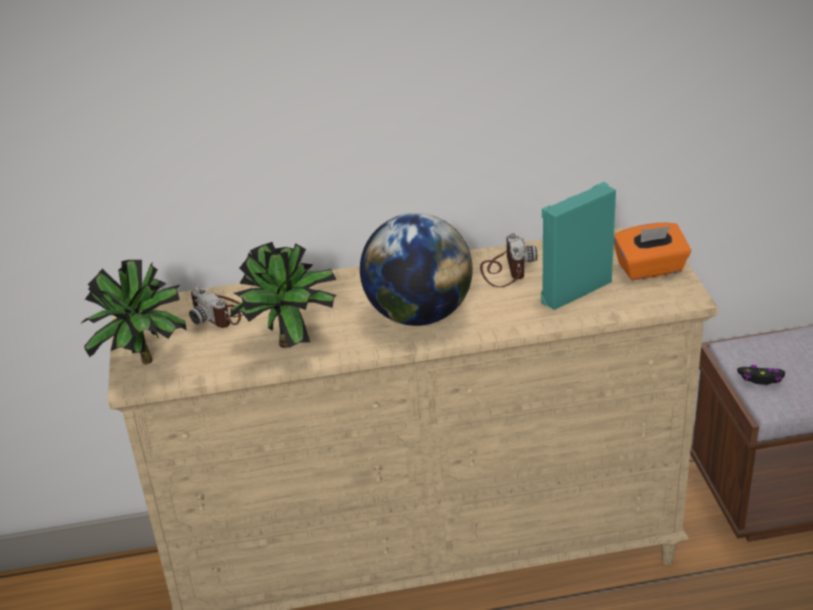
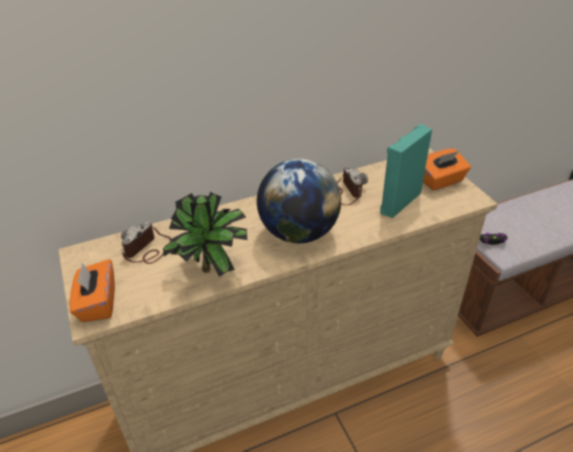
camera: 15 degrees left, 5 degrees up
(145, 366) = (98, 303): potted plant -> orange tissue box
(220, 314) = (147, 249): camera -> camera turned 90 degrees clockwise

